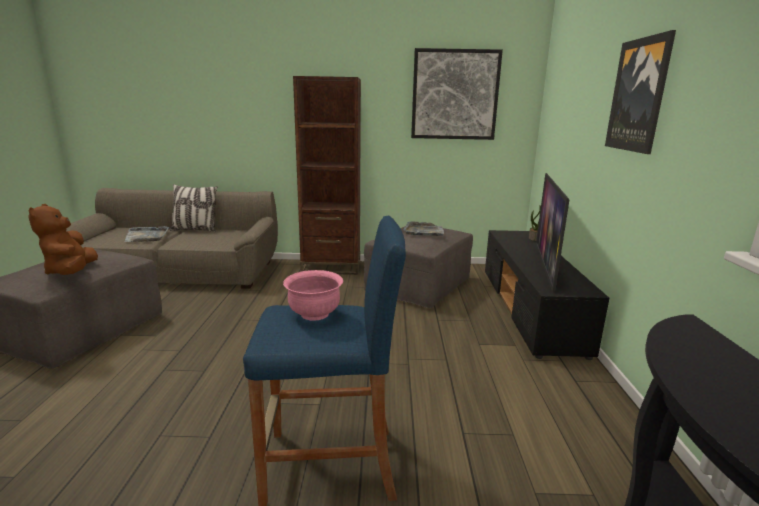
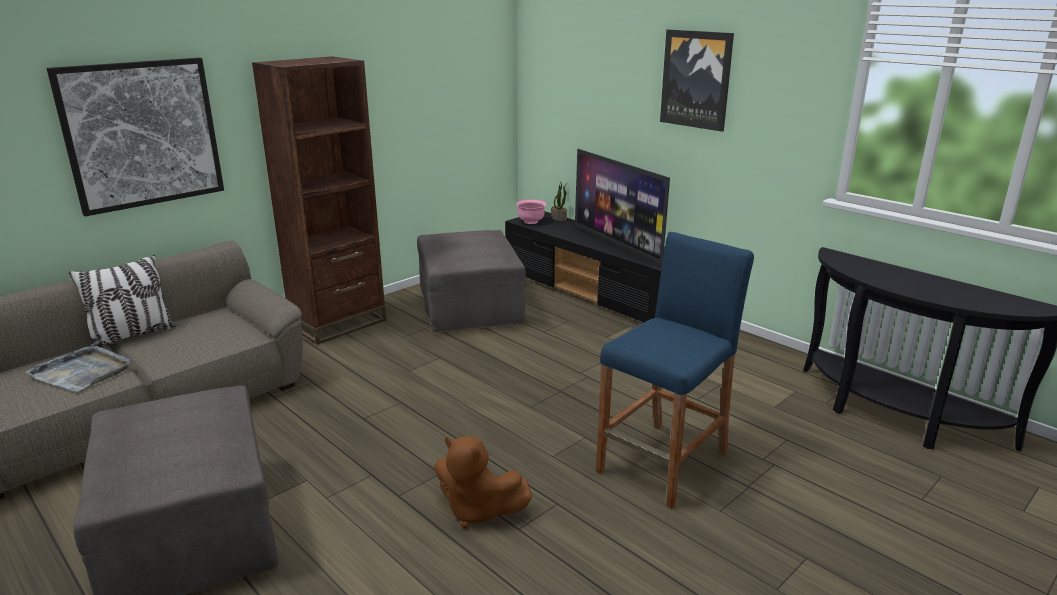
camera: 45 degrees left, 5 degrees up
(71, 272) = (212, 436): brown plush toy -> brown plush toy (477, 511)
(314, 314) = (658, 333): pink bowl -> pink bowl (531, 222)
(424, 231) = (468, 241): grey tray -> none
(455, 95) = (438, 65): picture -> picture (142, 134)

